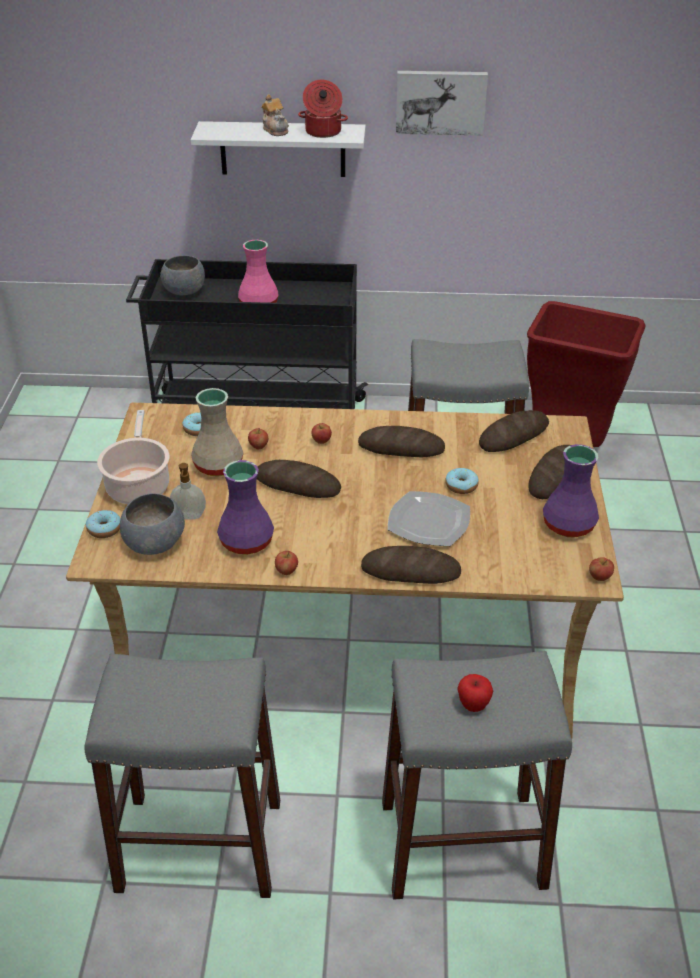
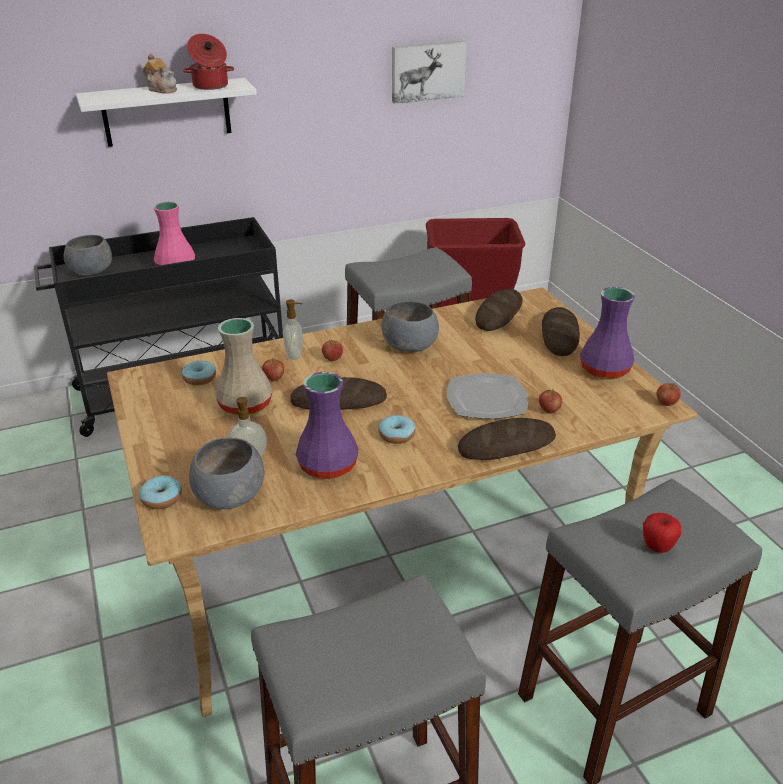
camera: 25 degrees left, 5 degrees down
(138, 485) = (171, 445): cooking pot -> none
(286, 571) = (389, 480): apple -> apple (549, 410)
(292, 428) = (295, 354): none -> soap dispenser
(401, 447) = (410, 346): bread -> grey bowl
(440, 101) = (311, 47): picture -> picture (427, 71)
(461, 486) = (489, 363): donut -> donut (396, 435)

